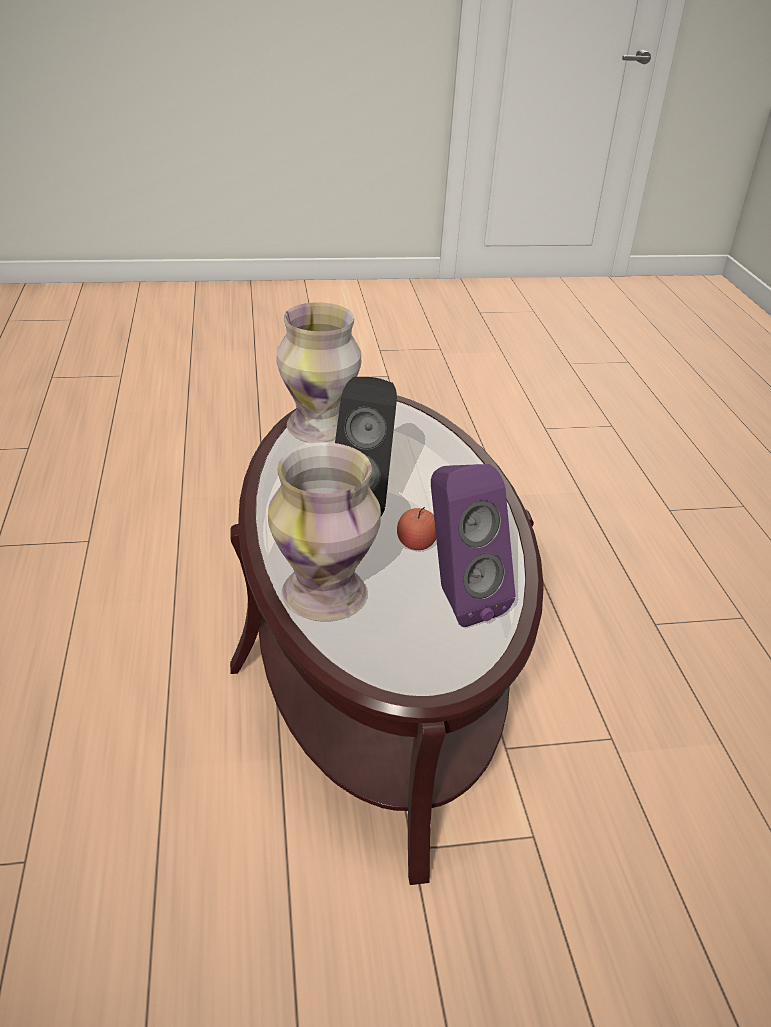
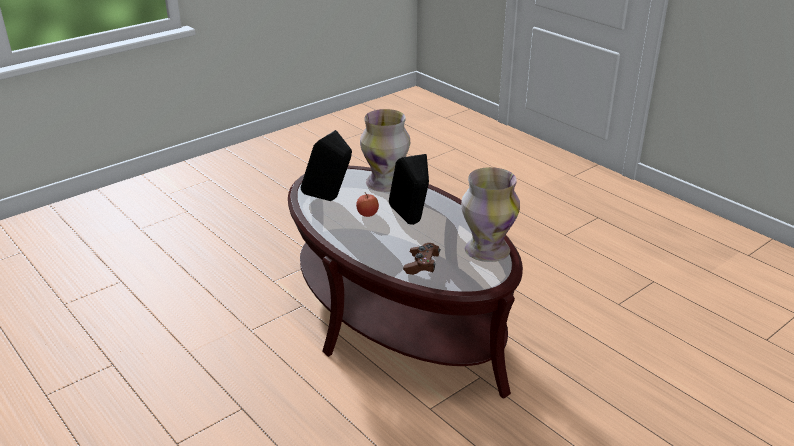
camera: 150 degrees right, 5 degrees down
(418, 441) = (421, 265): none -> brown game controller
(457, 599) = (330, 200): purple speaker -> black speaker

